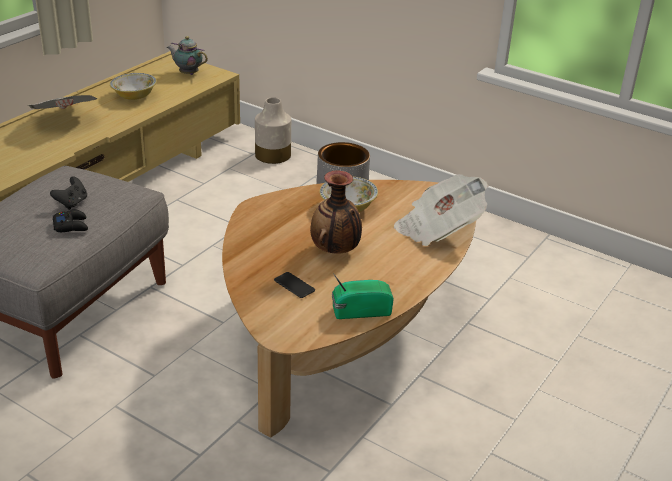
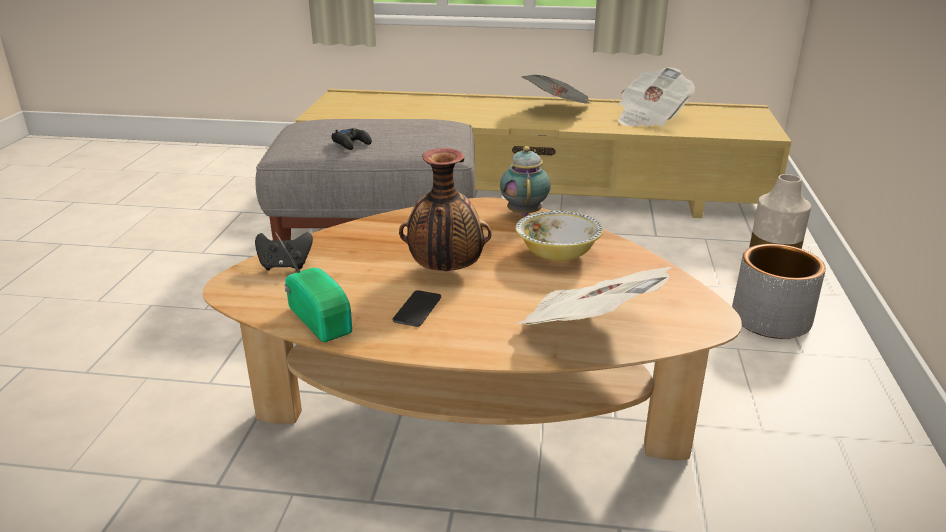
camera: 65 degrees right, 5 degrees down
(72, 203) = (389, 134): black game controller -> black game controller (285, 266)
(134, 96) = (650, 118): bowl -> newspaper
(187, 73) = (739, 123): teapot -> teapot (524, 212)
(294, 285) = (344, 265): phone -> phone (417, 309)

